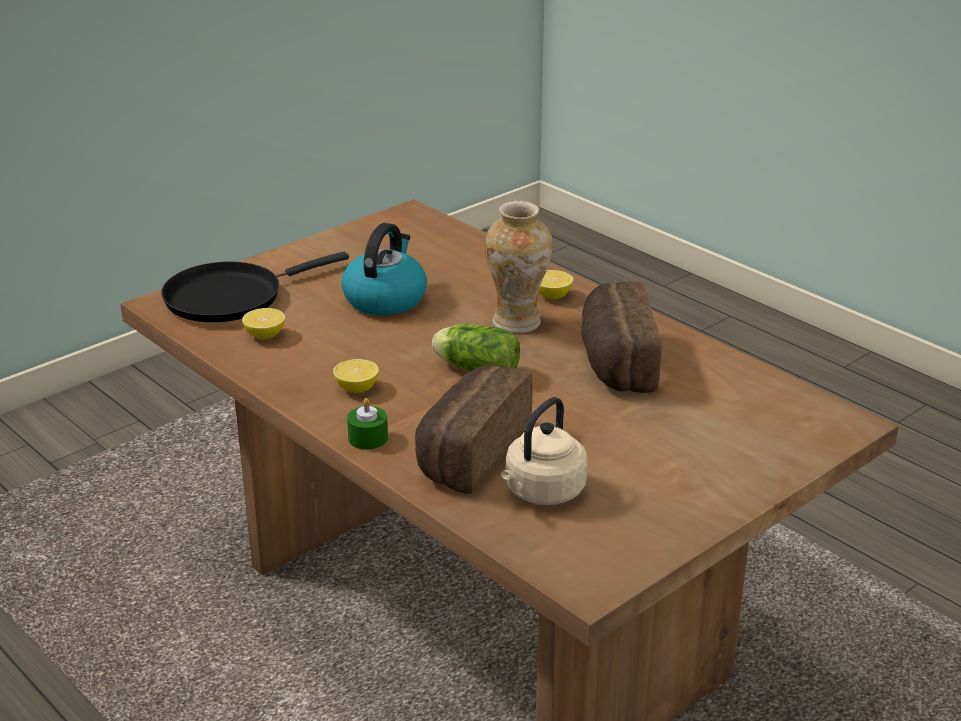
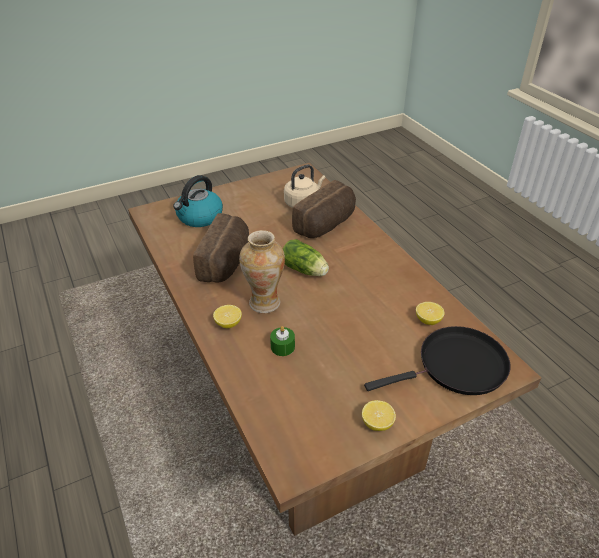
camera: 165 degrees left, 10 degrees up
(356, 388) = (374, 269): lemon -> lemon (377, 423)
(368, 438) = (372, 239): green candle -> green candle (282, 347)
(385, 299) = (343, 342): kettle -> kettle (199, 217)

